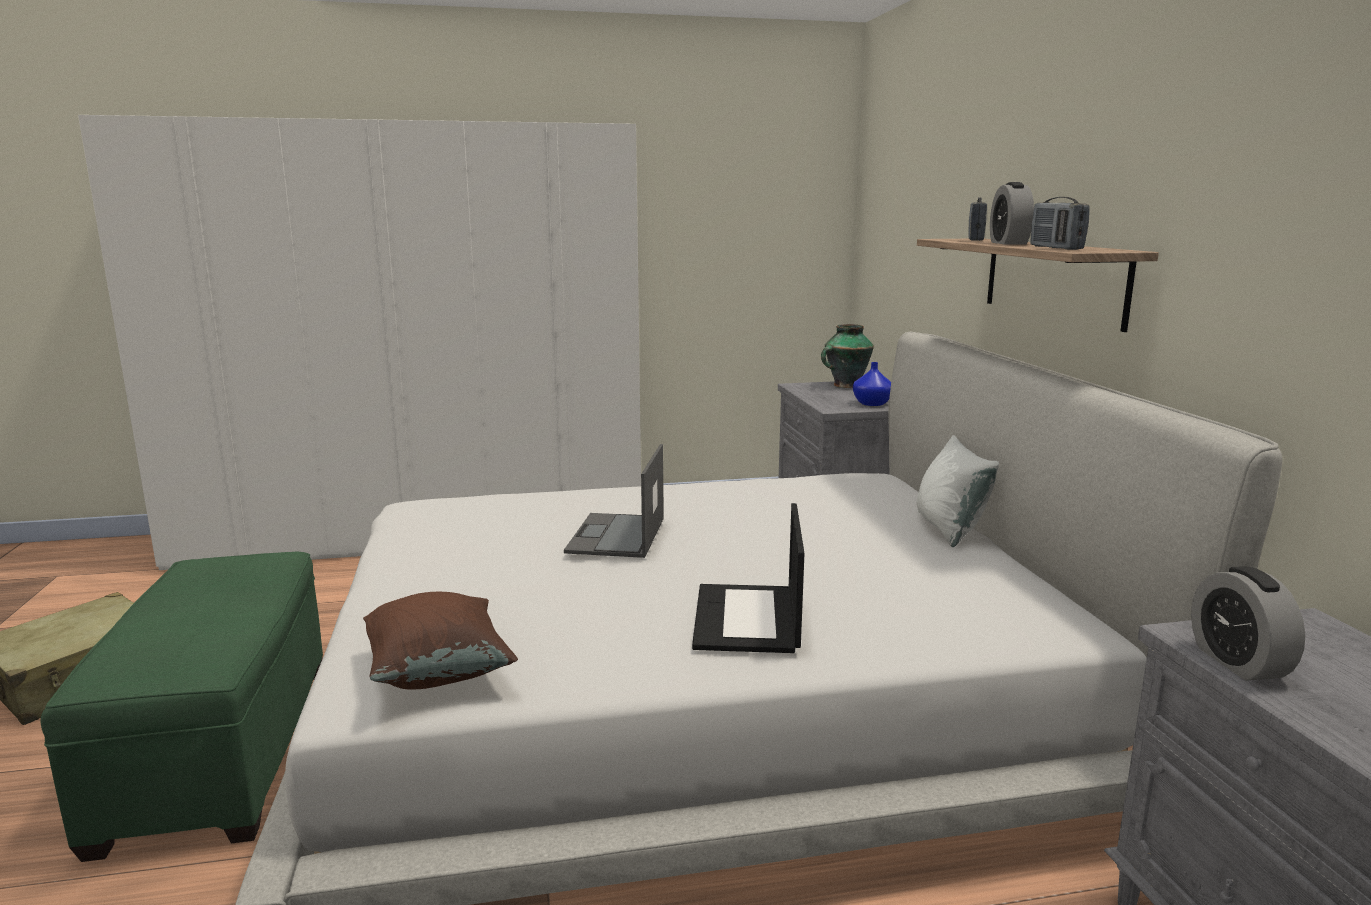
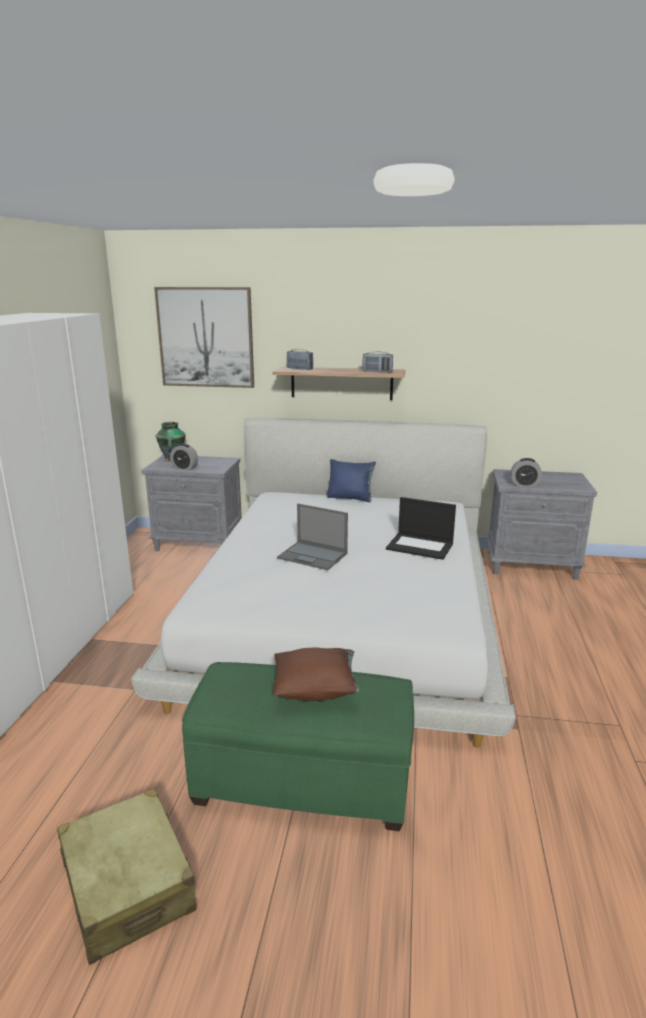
camera: 70 degrees left, 5 degrees up
(438, 672) = (442, 611): brown pillow -> brown pillow (315, 690)
(872, 404) = (220, 462): blue vase -> none
(918, 183) = (206, 337): none -> picture
(949, 529) = (350, 498): white pillow -> blue pillow
(1008, 243) = (334, 370): alarm clock -> alarm clock (184, 468)

